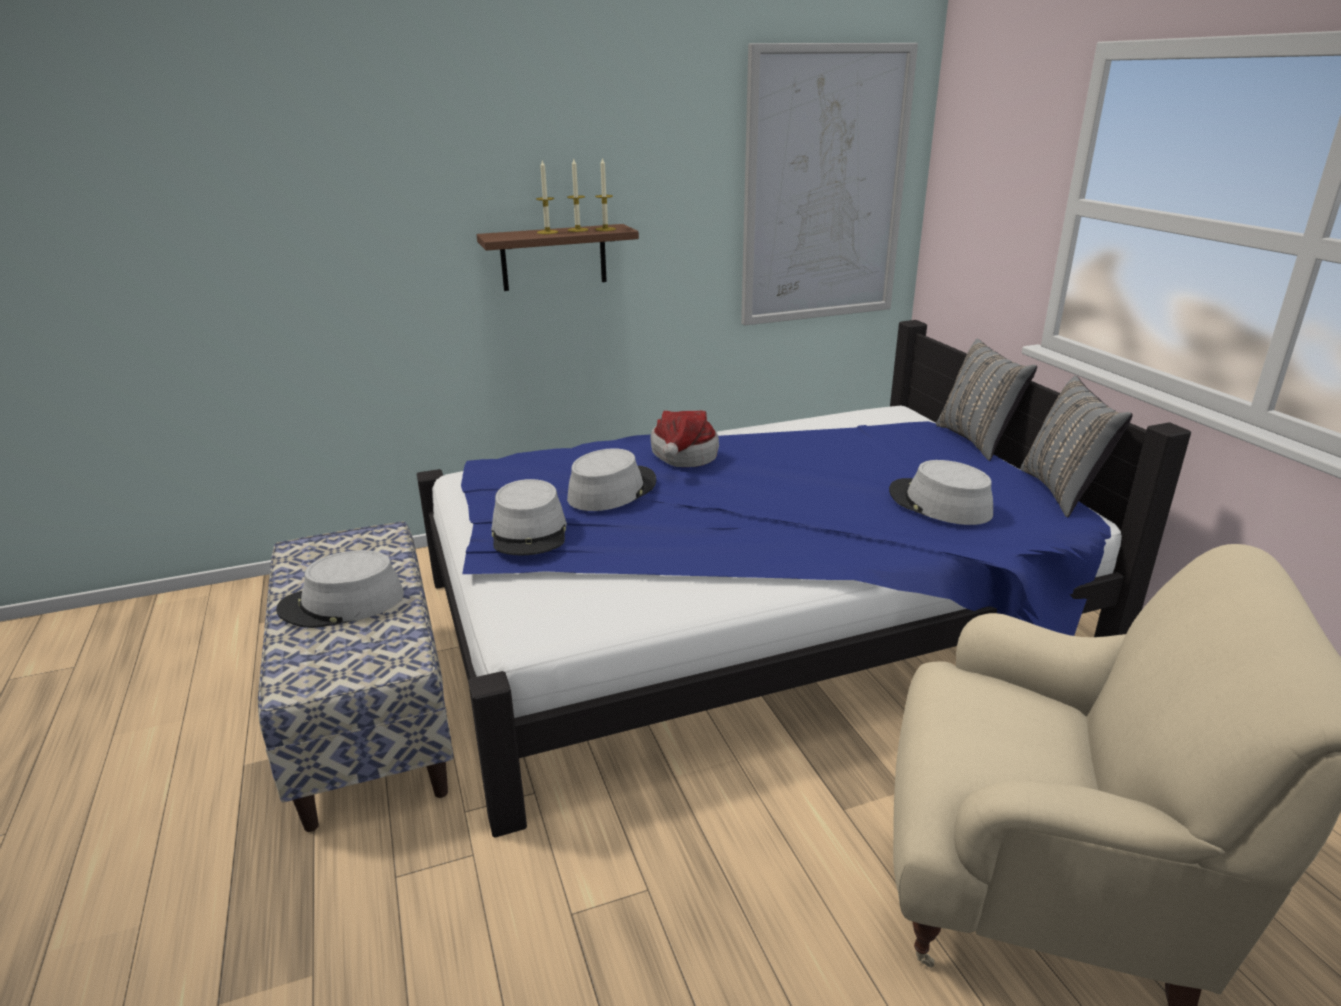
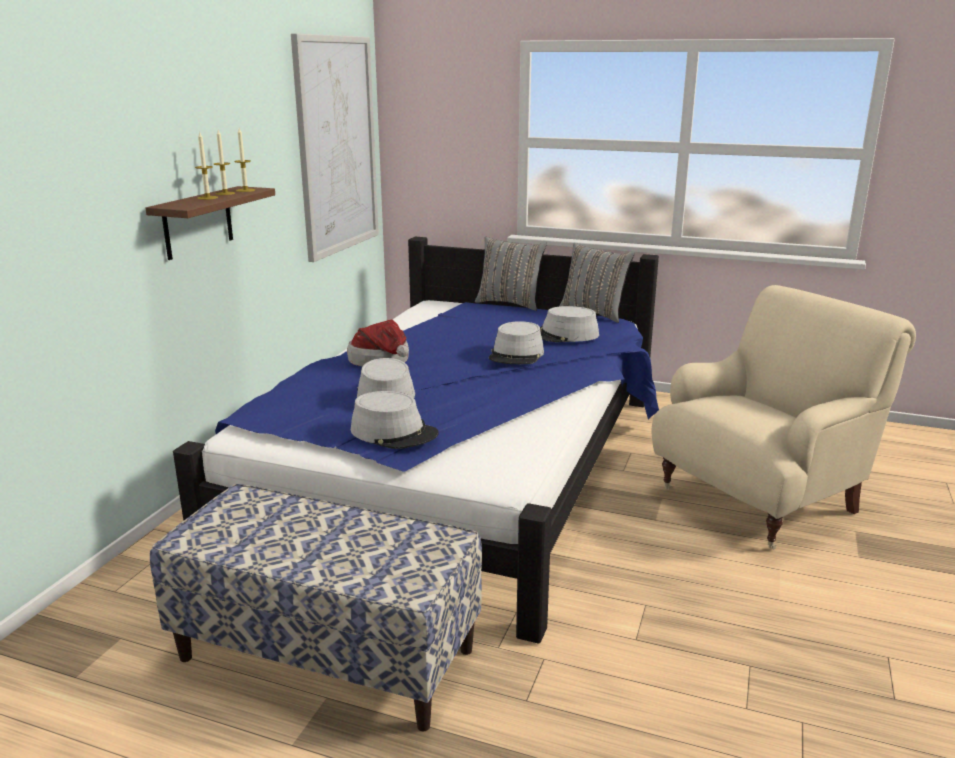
camera: 50 degrees left, 5 degrees down
(342, 603) = (323, 542): grey hat -> grey hat (516, 355)

